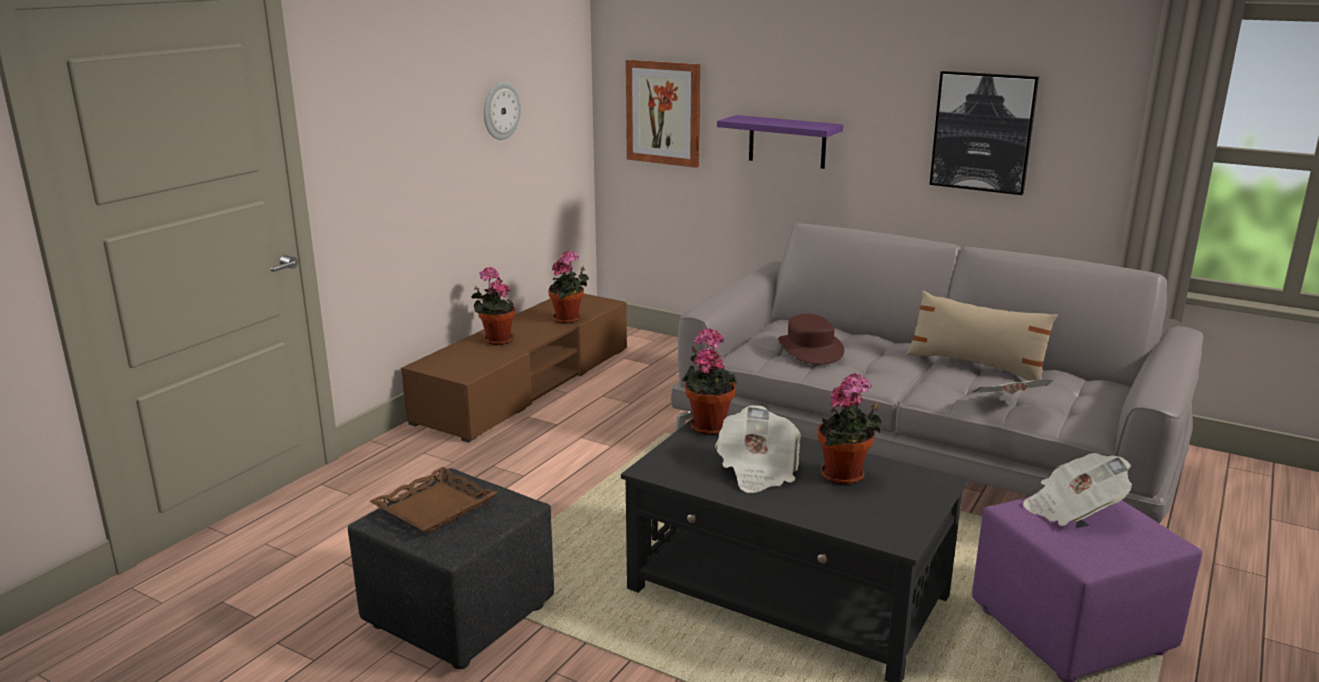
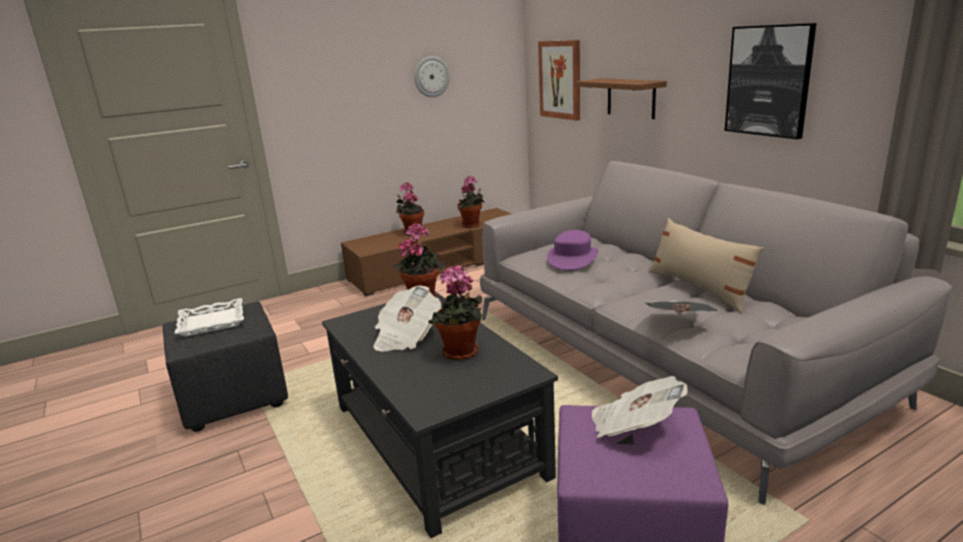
camera: 30 degrees right, 0 degrees up
(434, 507) = (212, 322): brown tray -> white tray
(787, 142) = (631, 98): purple shelf -> brown shelf
(810, 349) = (572, 258): brown hat -> purple hat

